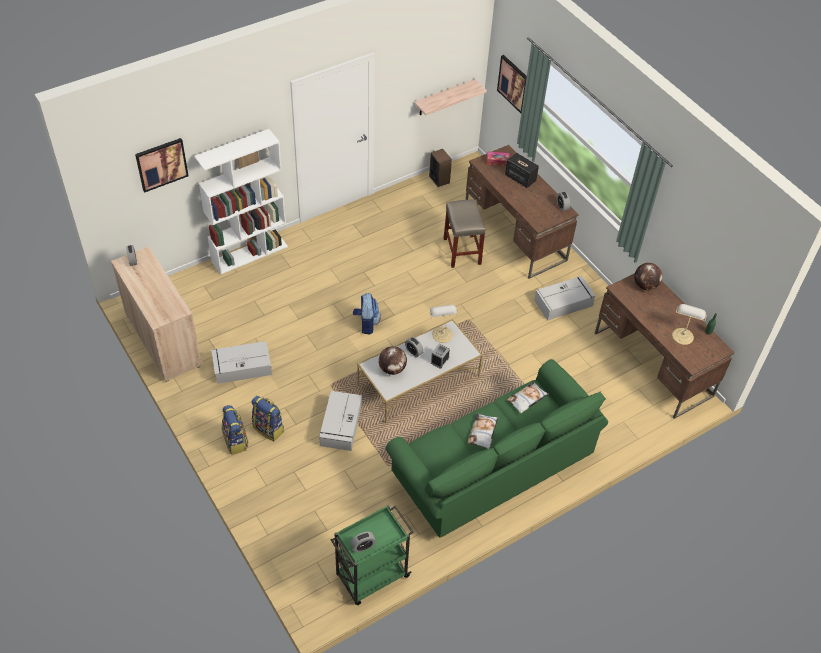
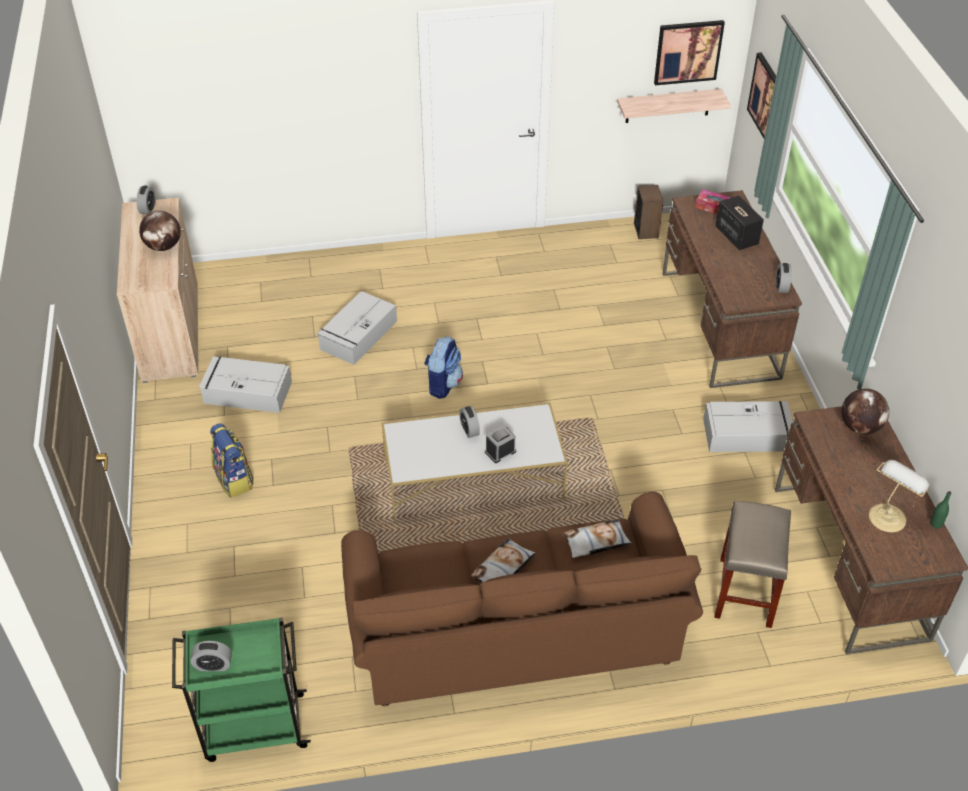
camera: 25 degrees right, 5 degrees down
(161, 164) = (215, 87): picture -> picture (688, 52)
(236, 441) = (183, 482): backpack -> none
(250, 253) = (340, 259): white bookcase -> none
(341, 425) = (331, 505): grey storage box -> grey storage box (358, 336)
(392, 369) = (426, 444): globe -> globe (164, 246)
(442, 333) = (523, 417): table lamp -> none
(461, 250) = (629, 326): beige stool -> beige stool (745, 591)
(491, 467) = (515, 632): green sofa -> brown sofa

